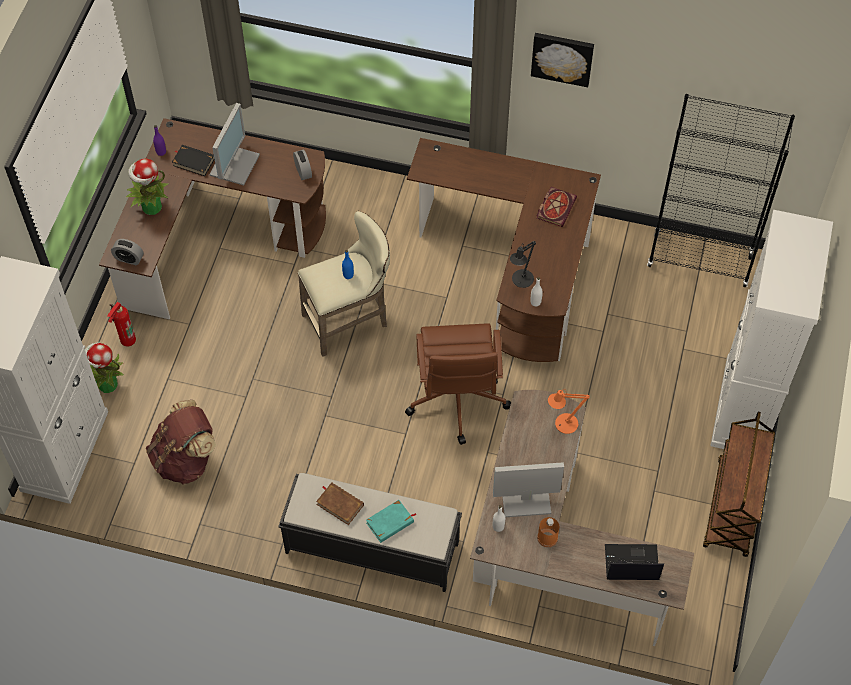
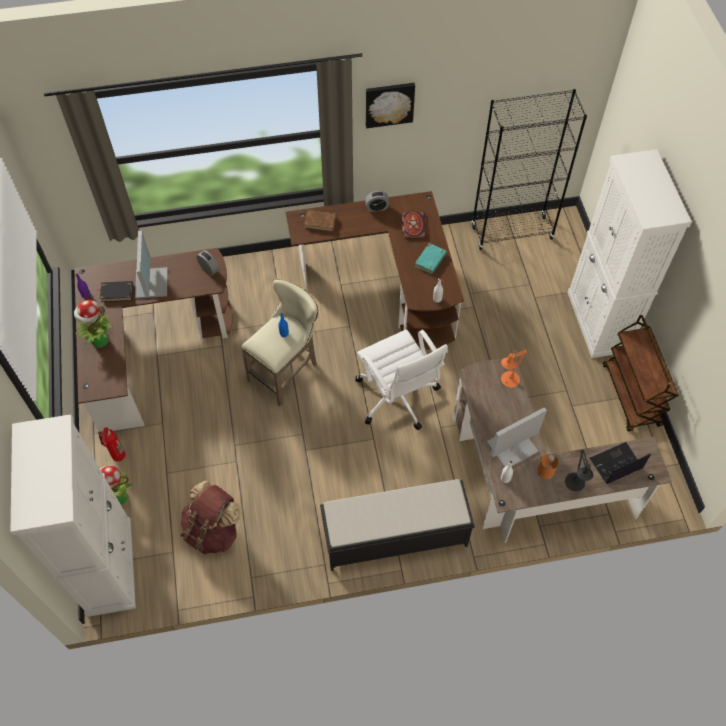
camera: 25 degrees left, 0 degrees up
(129, 258) = (102, 388): alarm clock -> alarm clock (377, 208)
(340, 504) = (369, 514): brown book -> brown book (320, 222)
(390, 523) = (415, 511): turquoise book -> turquoise book (430, 260)
(457, 400) = (397, 398): brown office chair -> white office chair
(521, 281) = (418, 288): black table lamp -> black table lamp (575, 485)

